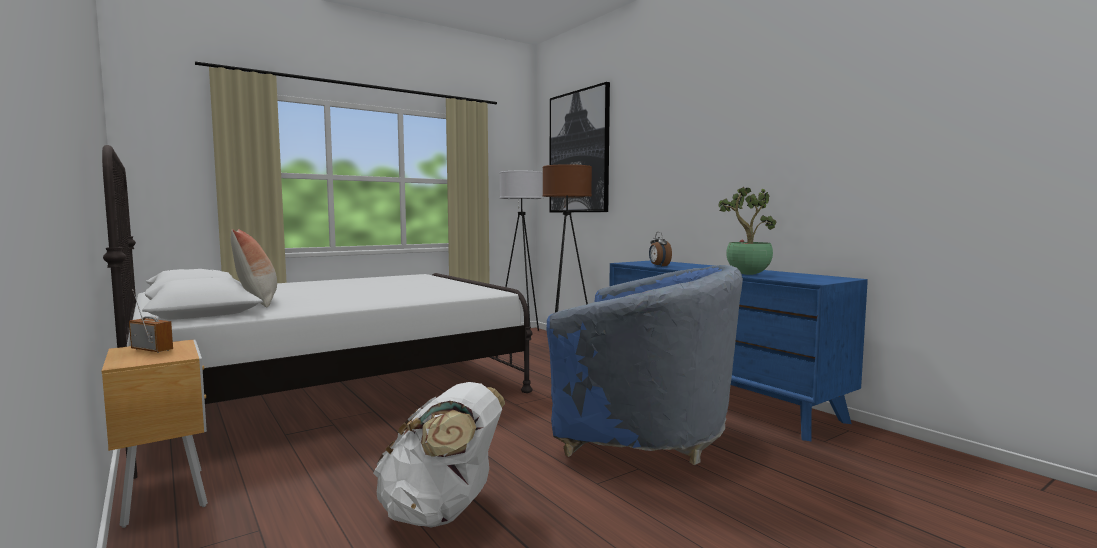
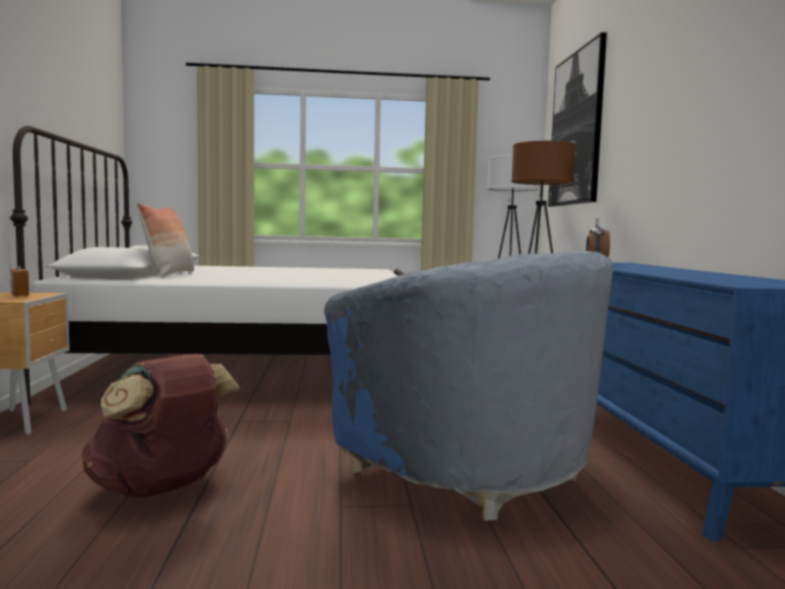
camera: 30 degrees right, 0 degrees up
(442, 513) = (162, 488): white backpack -> brown backpack
(747, 274) = (677, 275): potted plant -> none

